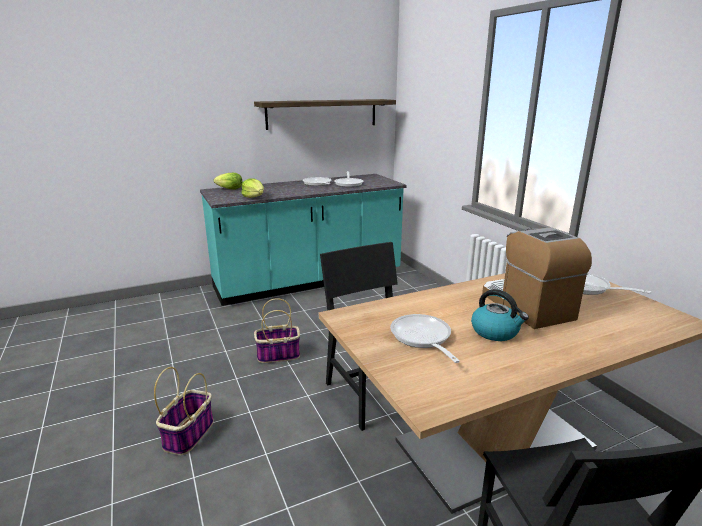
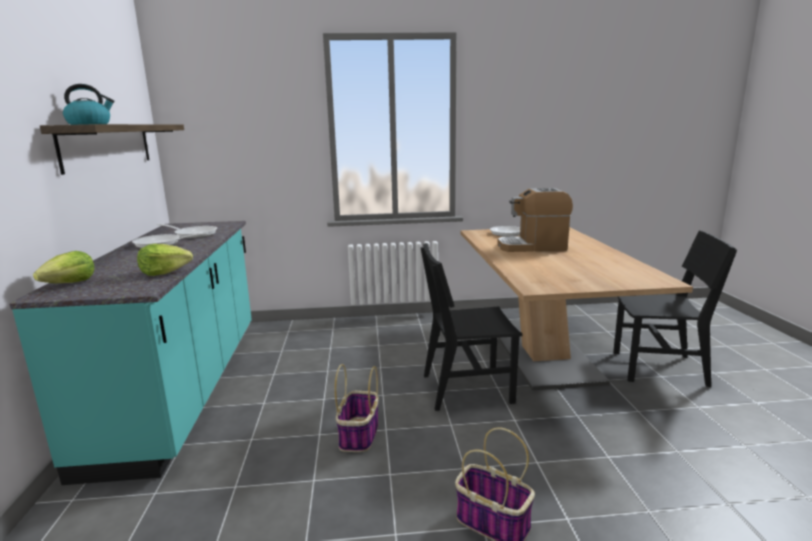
camera: 70 degrees left, 5 degrees down
(422, 338) = (577, 273): frying pan -> none
(495, 332) = (569, 257): kettle -> kettle (90, 124)

